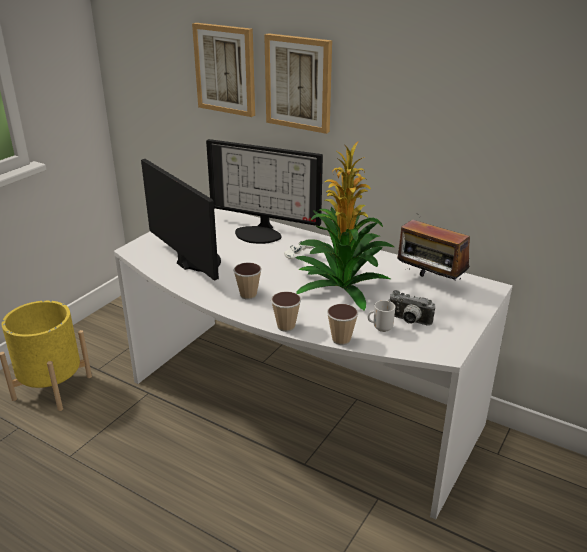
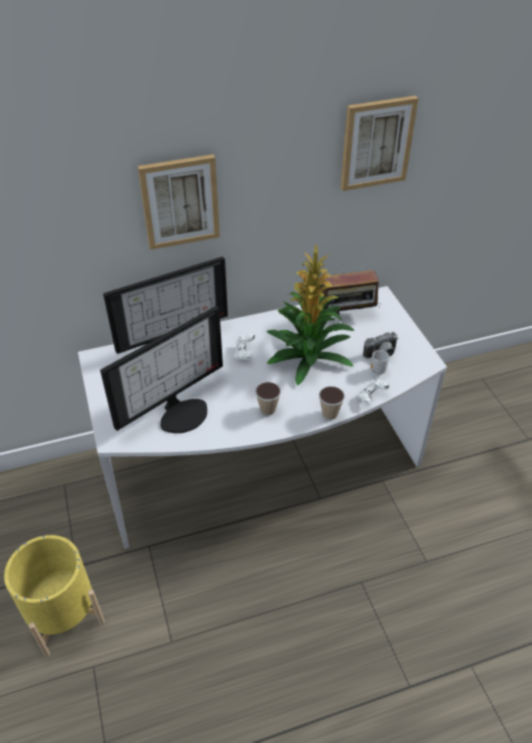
camera: 50 degrees left, 15 degrees up
(194, 261) = (181, 412): monitor -> monitor turned 135 degrees clockwise
(226, 69) = (85, 215): picture -> picture (376, 143)
(341, 340) = (371, 397): cup -> white game controller

